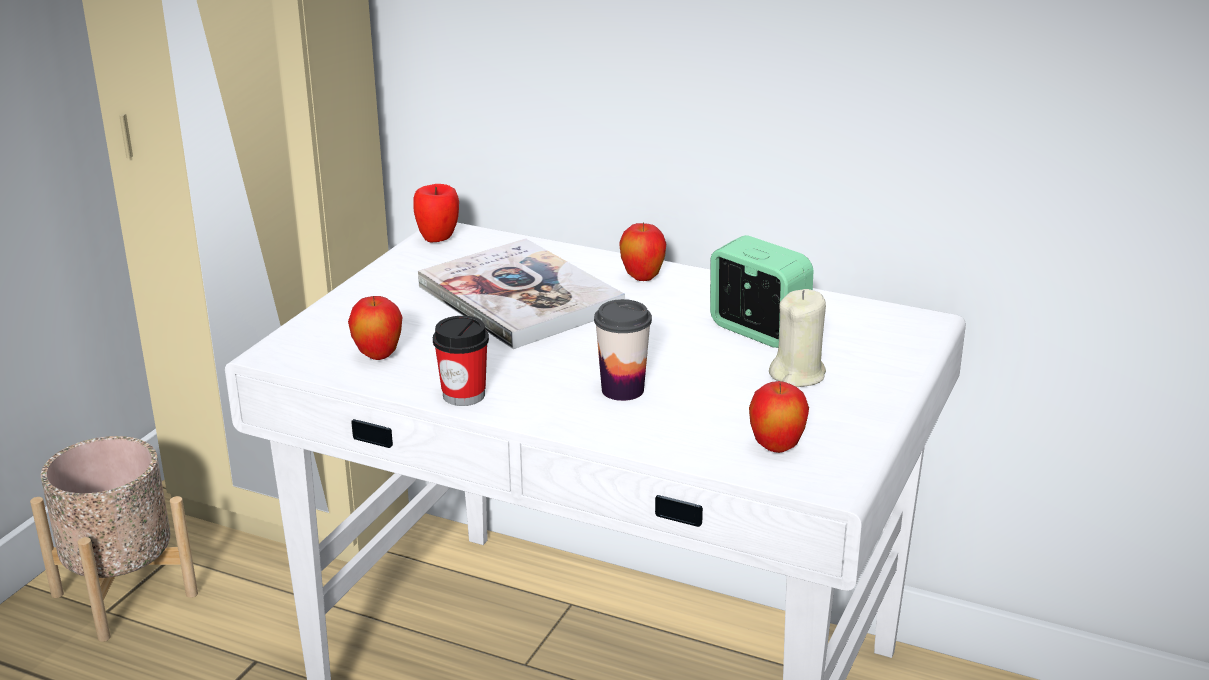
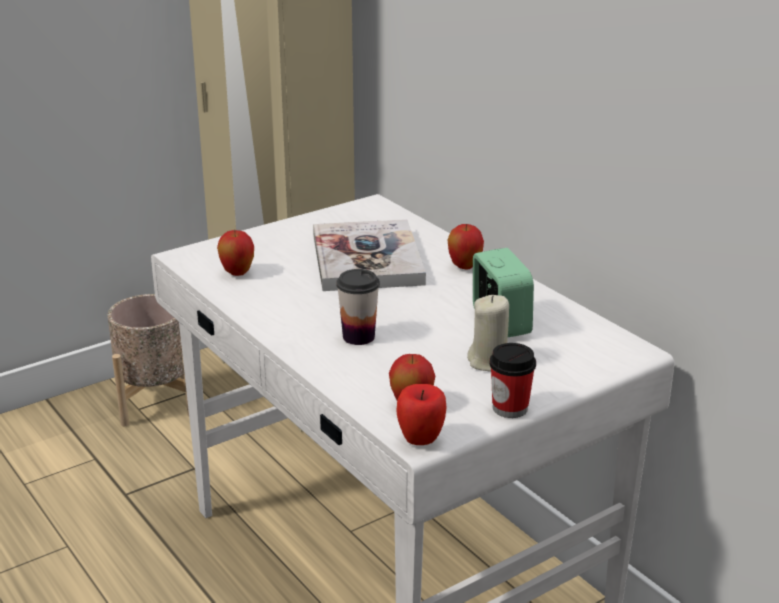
camera: 30 degrees right, 0 degrees up
(438, 239) = (362, 208): apple -> apple (420, 441)
(464, 395) = (257, 311): cup -> cup (510, 408)

